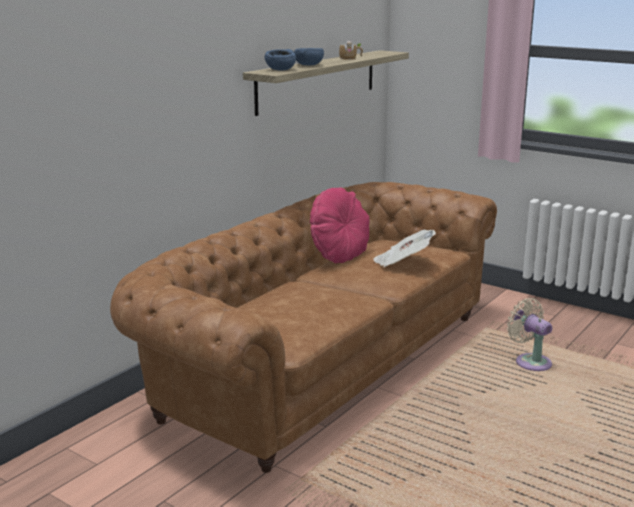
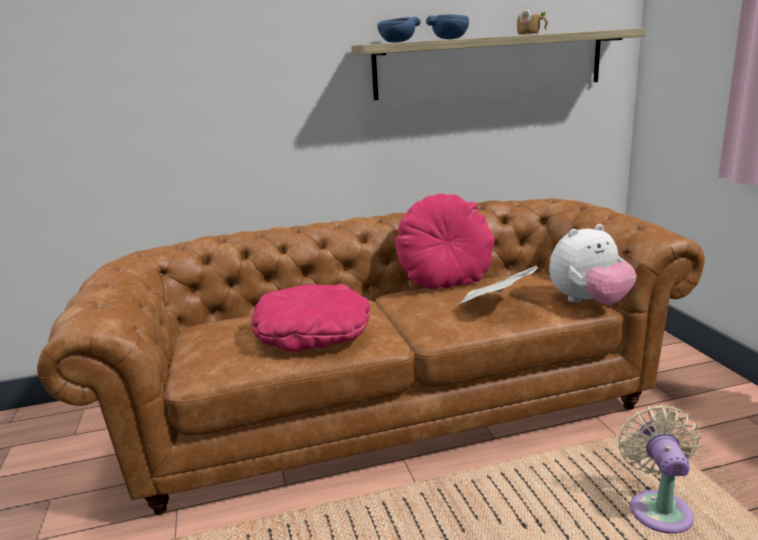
camera: 40 degrees right, 0 degrees up
(319, 305) = (313, 332): none -> pink pillow
(447, 250) = (589, 303): none -> plush toy

